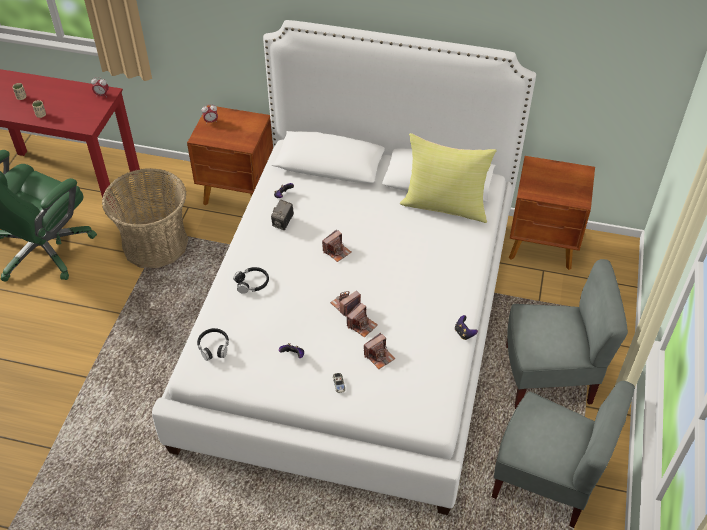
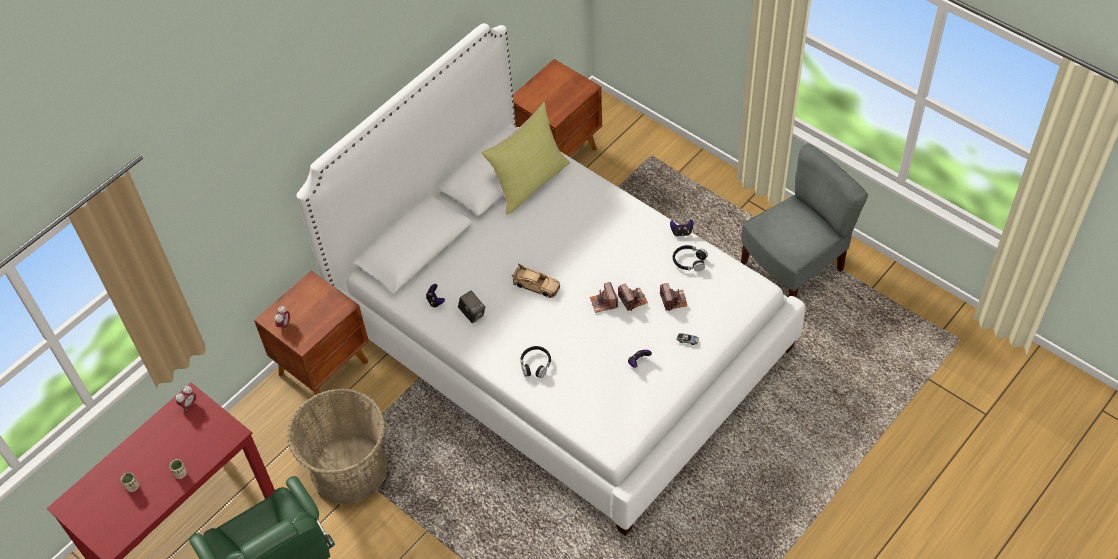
camera: 60 degrees left, 5 degrees up
(214, 347) = (596, 419): black headphones -> black headphones (689, 261)
(337, 251) = (536, 285): camera -> beige toy car
(548, 376) = (698, 218): grey chair -> none

